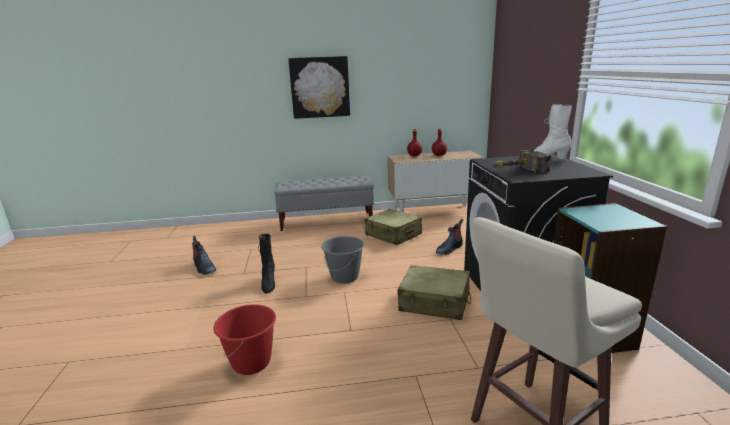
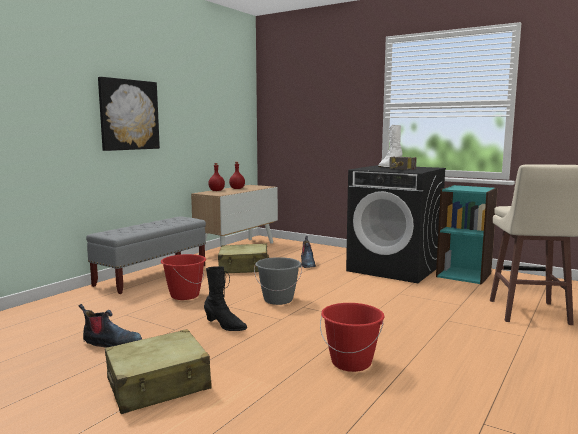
camera: 50 degrees left, 10 degrees down
(305, 246) = (184, 295): none -> red bucket
(434, 302) = (371, 290): beige suitcase -> beige suitcase (159, 385)

